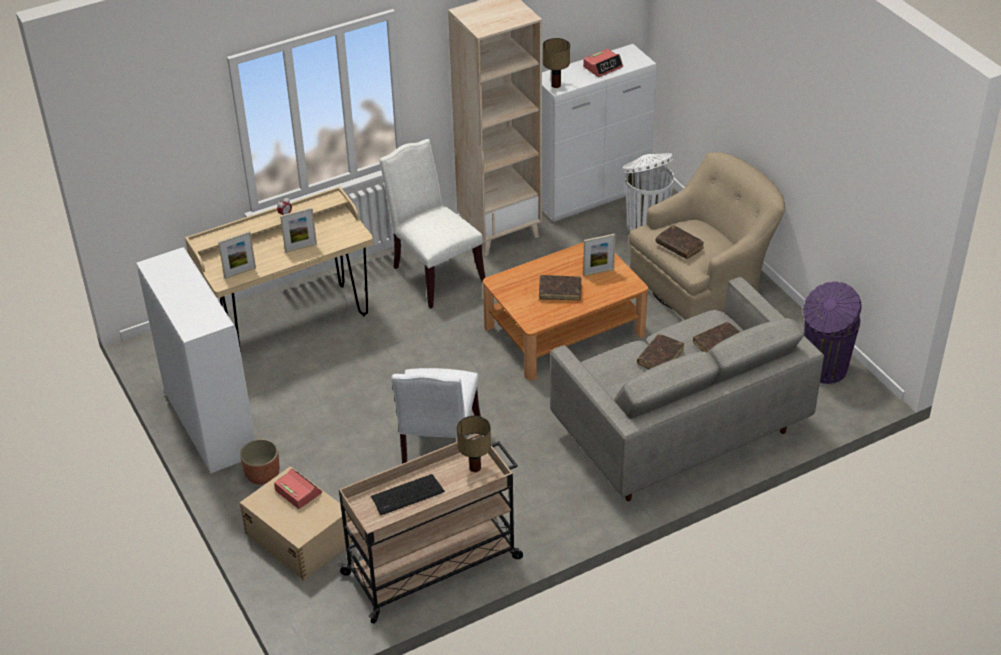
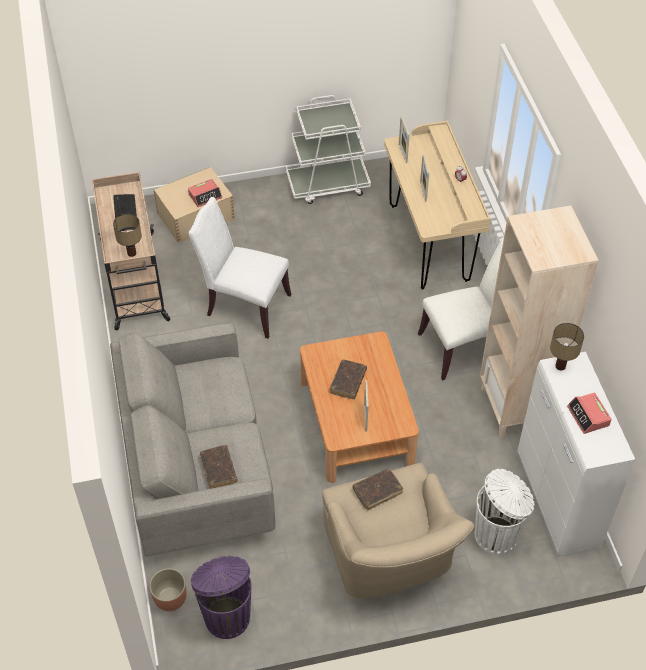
camera: 105 degrees right, 10 degrees up
(210, 424) = (328, 184): white cabinet -> white cart
(262, 475) = (264, 205): planter -> planter (170, 598)
(660, 358) = (219, 420): brown book -> none

